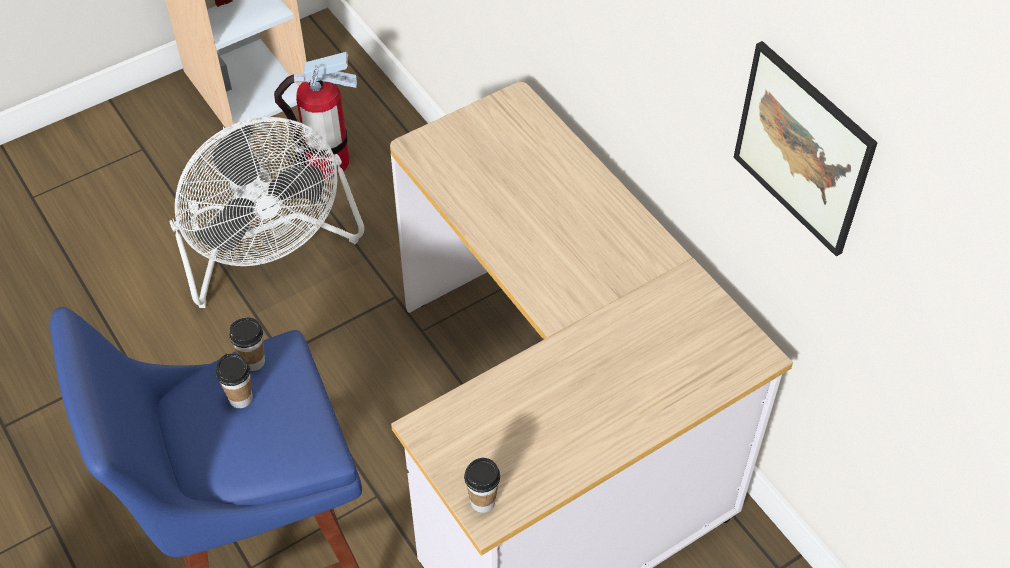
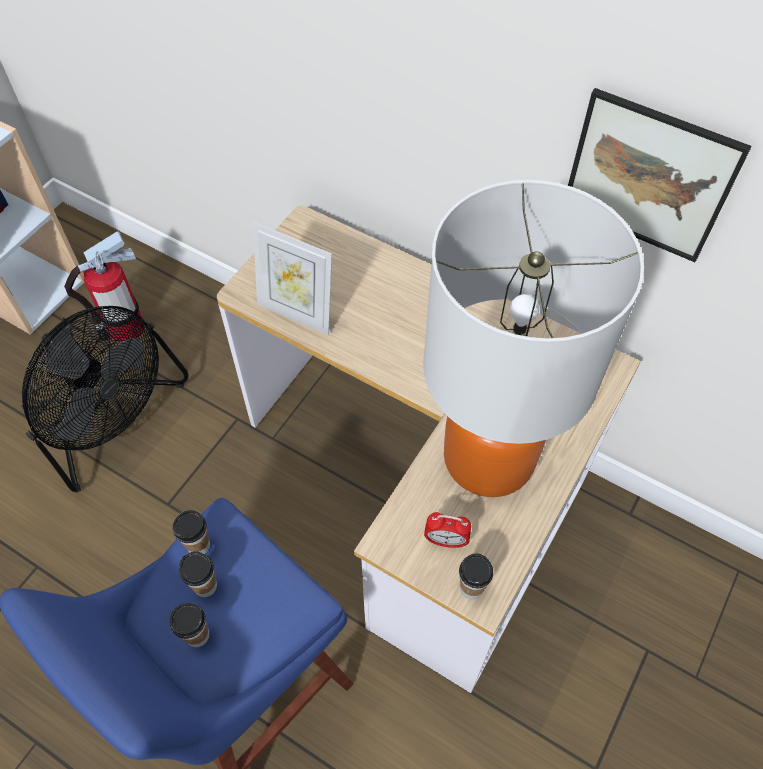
camera: 25 degrees left, 5 degrees up
(212, 436) = (197, 635): none -> cup
(260, 252) = (105, 424): white fan -> black fan
(459, 186) = (296, 313): none -> picture frame
(483, 450) = (445, 540): none -> alarm clock
(571, 392) = (488, 457): none -> table lamp

